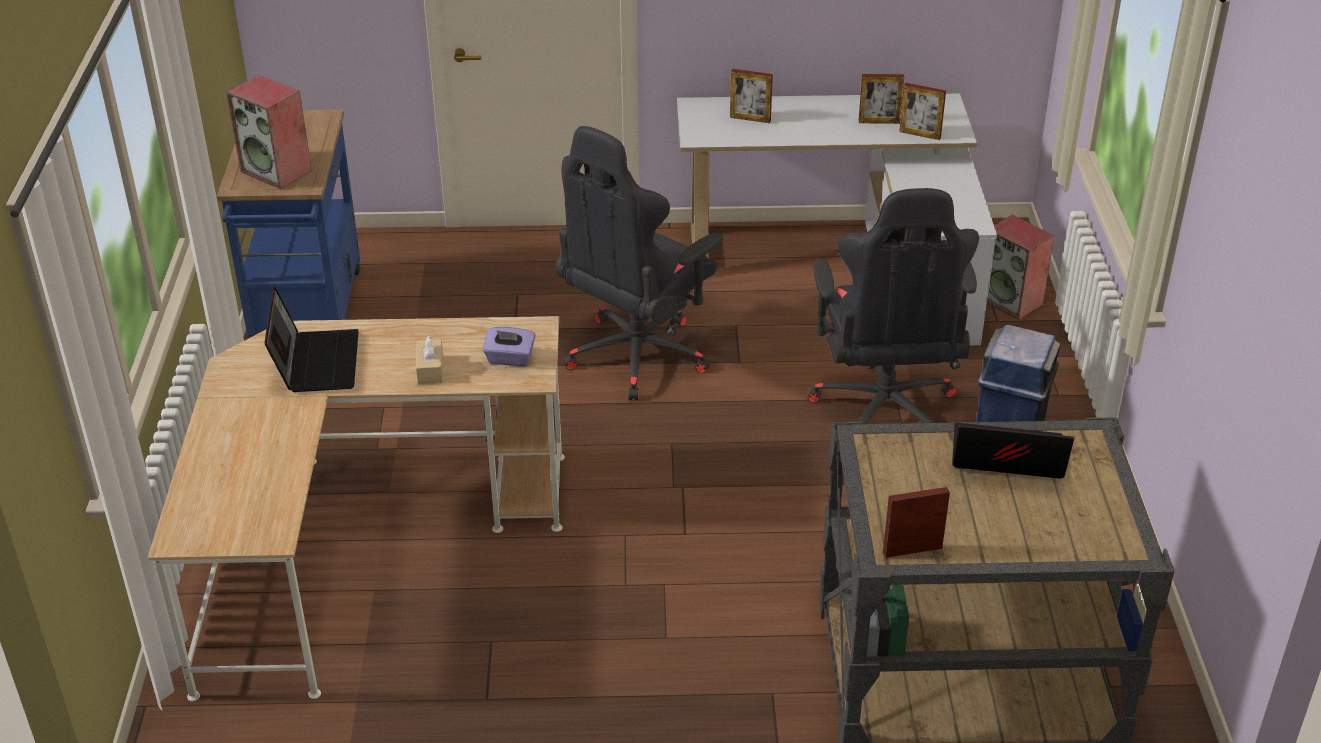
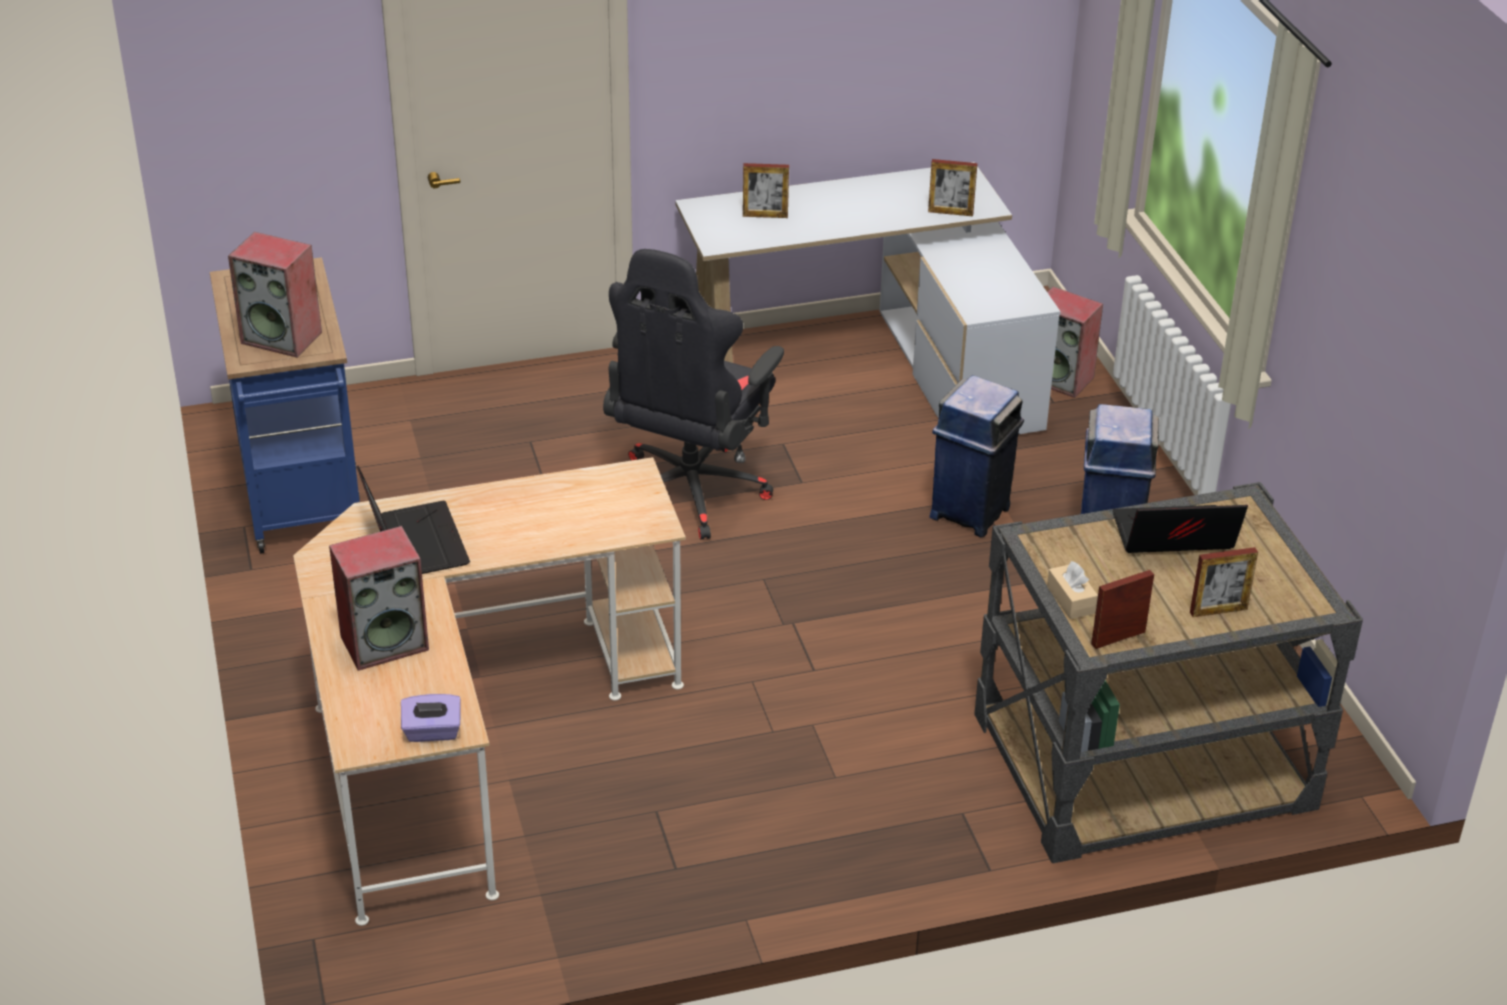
camera: 15 degrees left, 0 degrees up
(248, 447) = (385, 642): none -> speaker
(430, 369) = (542, 532): beige tissue box -> beige tissue box (1071, 600)
(510, 359) = (622, 509): purple tissue box -> purple tissue box (432, 732)
(879, 122) = (902, 203): picture frame -> picture frame (1218, 610)
(884, 409) = (970, 511): black office chair -> blue trash can

